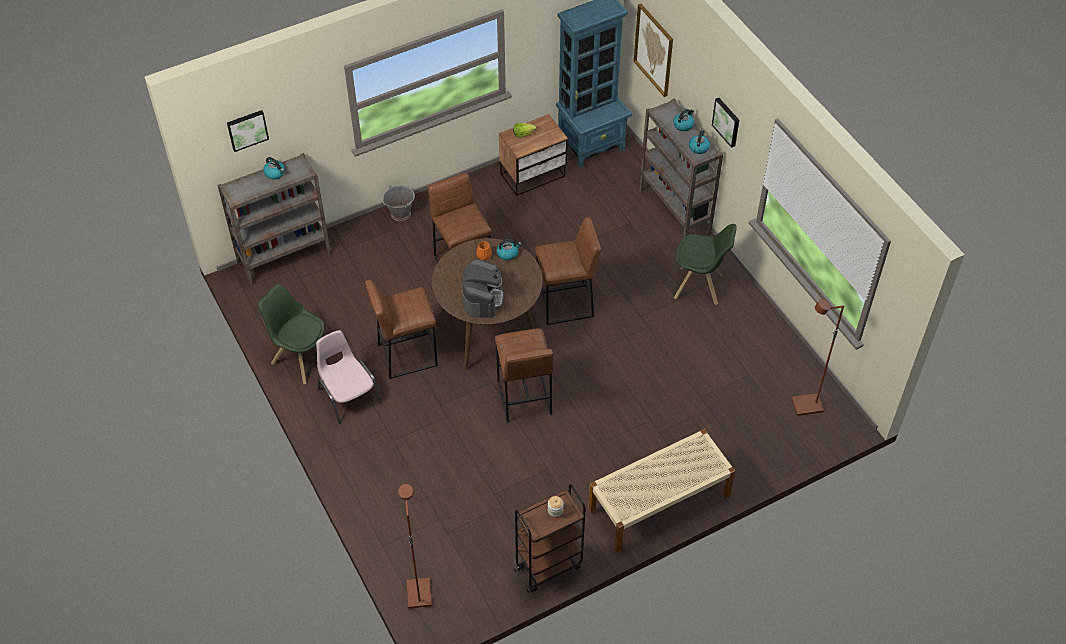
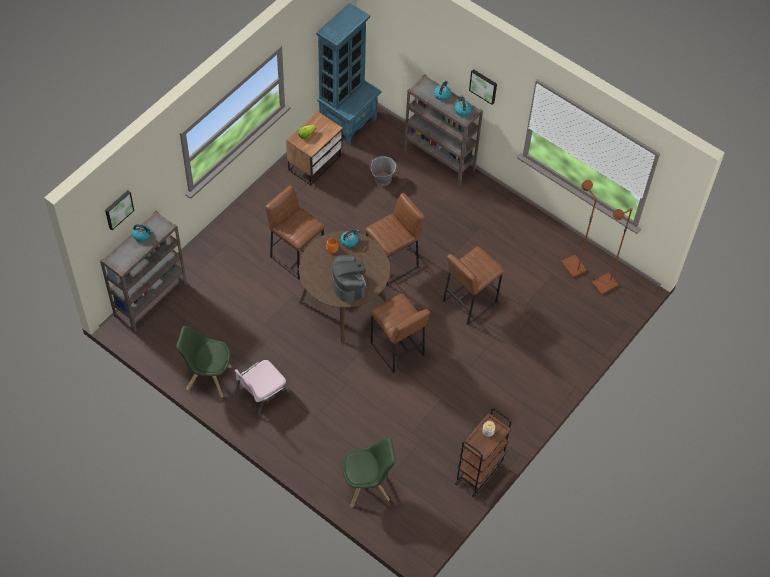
camera: 25 degrees left, 5 degrees up
(348, 395) = (261, 394): pink chair -> pink chair turned 75 degrees counterclockwise
(400, 213) = (225, 229): grey bucket -> grey bucket (382, 179)
(406, 355) = (290, 346): brown stool -> brown stool (469, 302)
(418, 593) = (393, 528): brown floor lamp -> brown floor lamp (572, 267)
(654, 50) = (396, 39): picture -> none
(659, 503) = (534, 396): beige bench -> none
(699, 286) = (485, 216): green chair -> green chair (367, 487)

